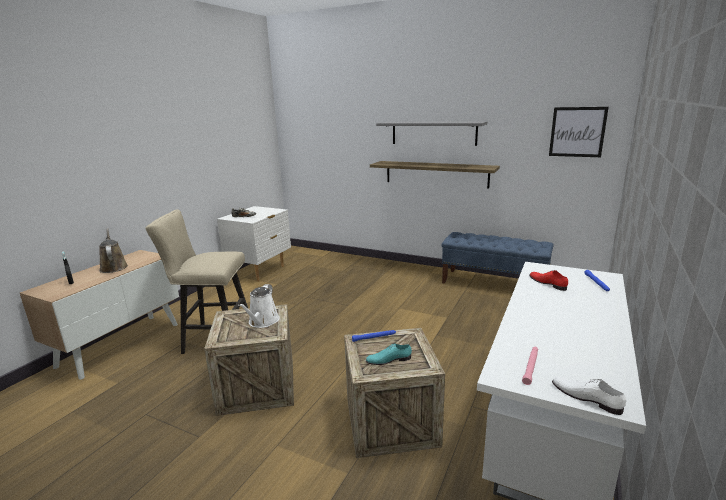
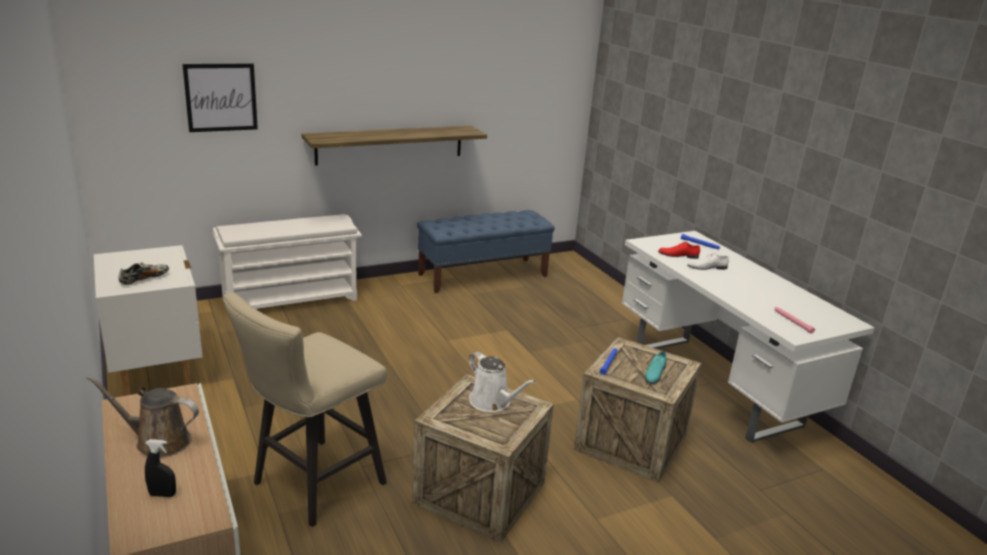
camera: 55 degrees left, 5 degrees up
(363, 262) = (291, 299): none -> white shoe rack
(433, 133) = (386, 87): grey shelf -> none
(577, 132) = (549, 80): picture -> picture (221, 97)
(586, 397) = (838, 325): white shoe -> white shoe (706, 267)

